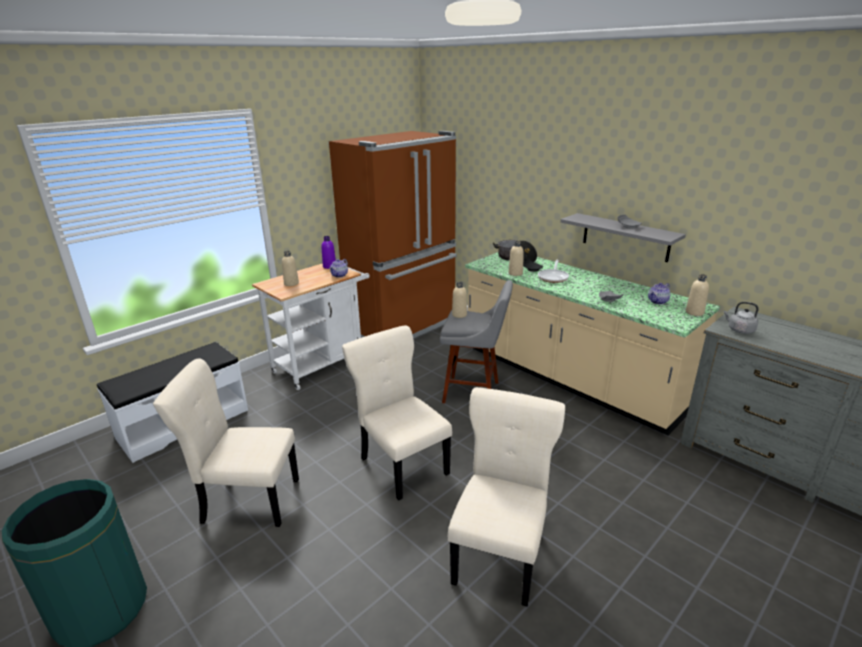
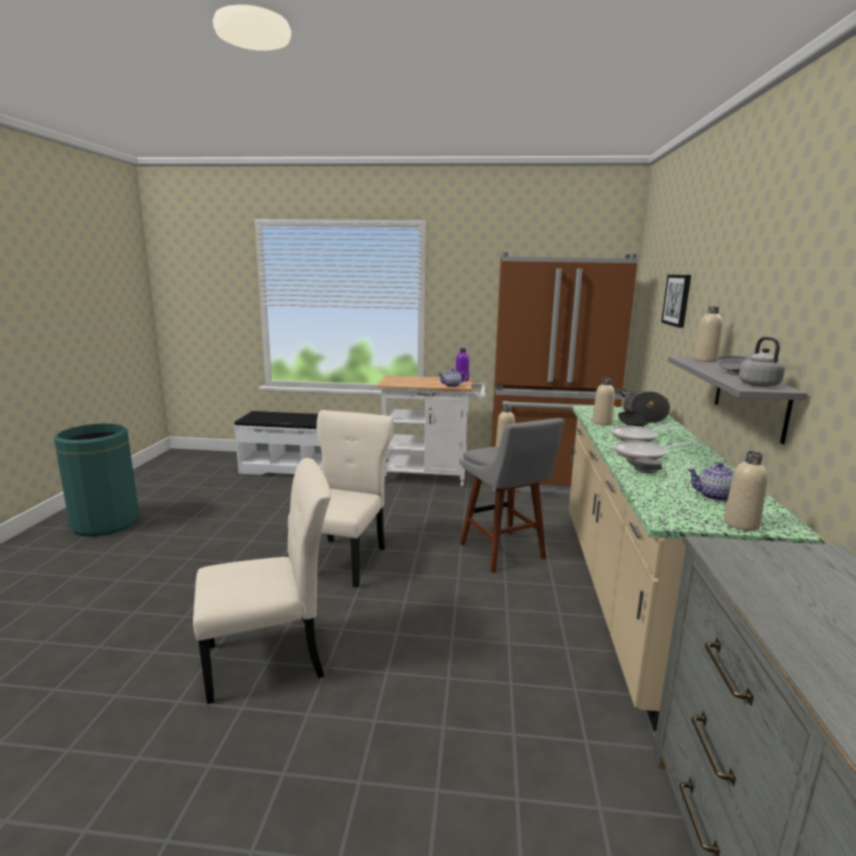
camera: 50 degrees right, 10 degrees down
(247, 500) = (236, 520): beige chair -> none
(291, 283) = (407, 381): beige bottle -> beige bottle (705, 360)
(506, 169) = (677, 300): none -> picture
(584, 289) = (643, 454): none -> frying pan
(739, 330) = (748, 561): grey kettle -> grey kettle (757, 384)

